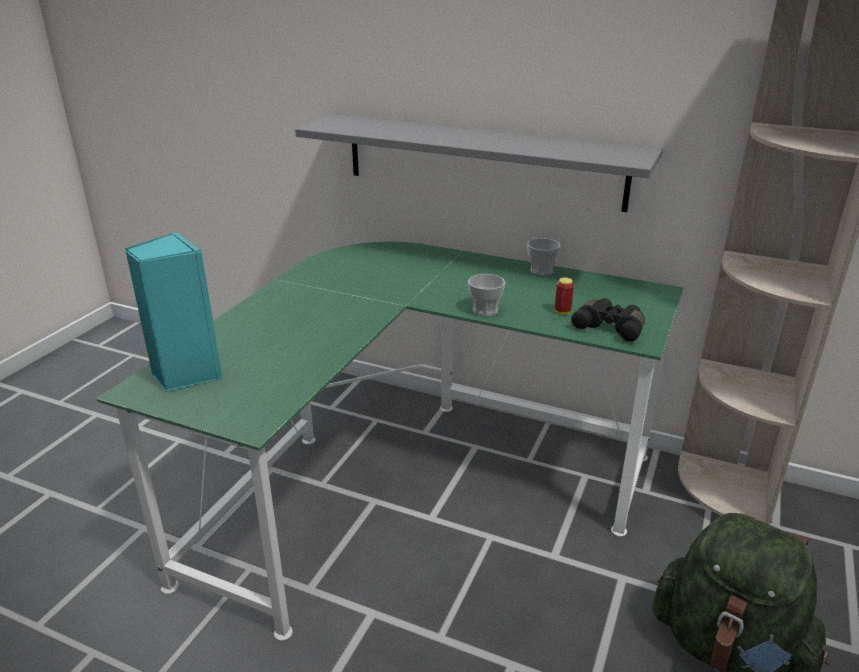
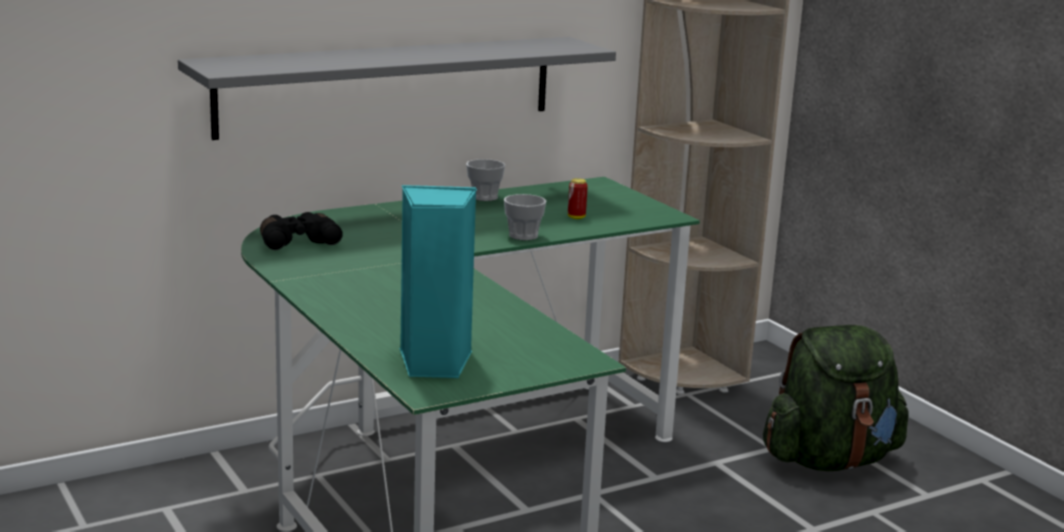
camera: 55 degrees left, 10 degrees down
(610, 327) = (630, 215): black binoculars -> black binoculars (297, 241)

